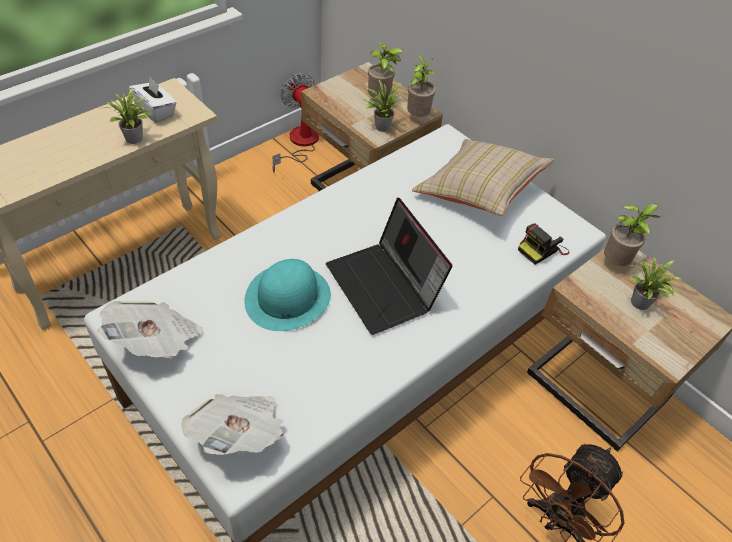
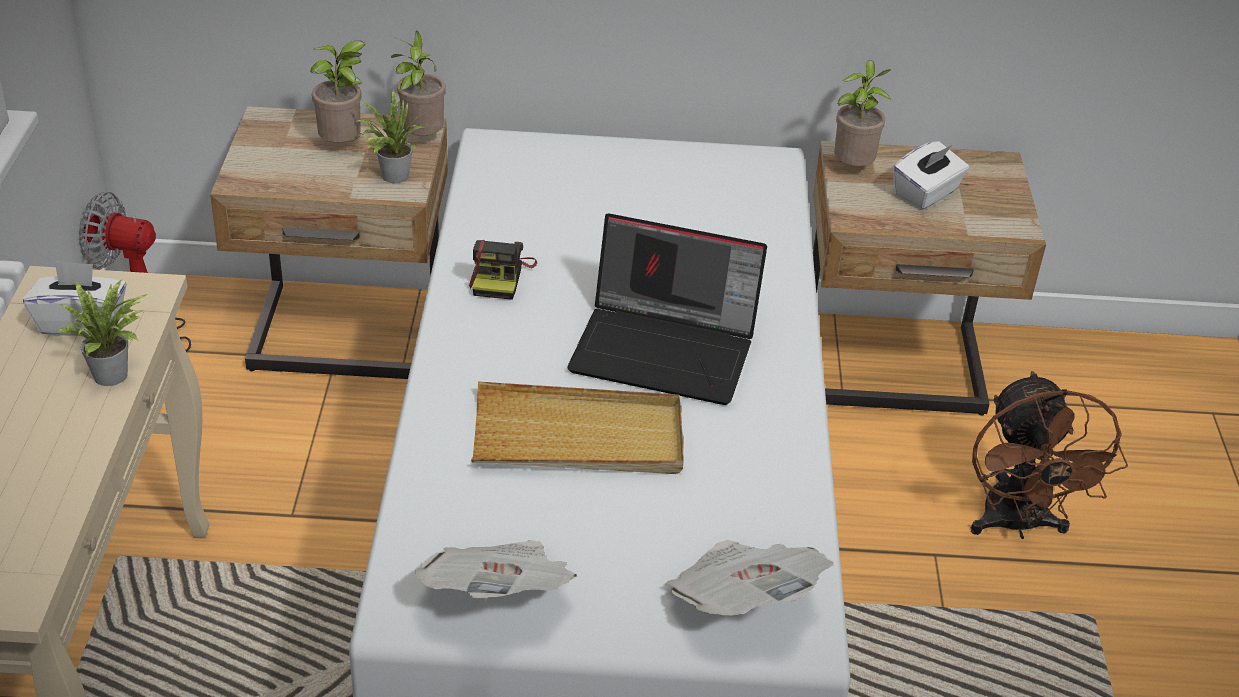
camera: 45 degrees left, 10 degrees down
(287, 298) = (578, 437): turquoise hat -> beige tray
(478, 191) = (615, 183): beige pillow -> none
(542, 249) = (765, 202): camera -> camera (500, 276)
(640, 304) = (926, 194): potted plant -> white tissue box

